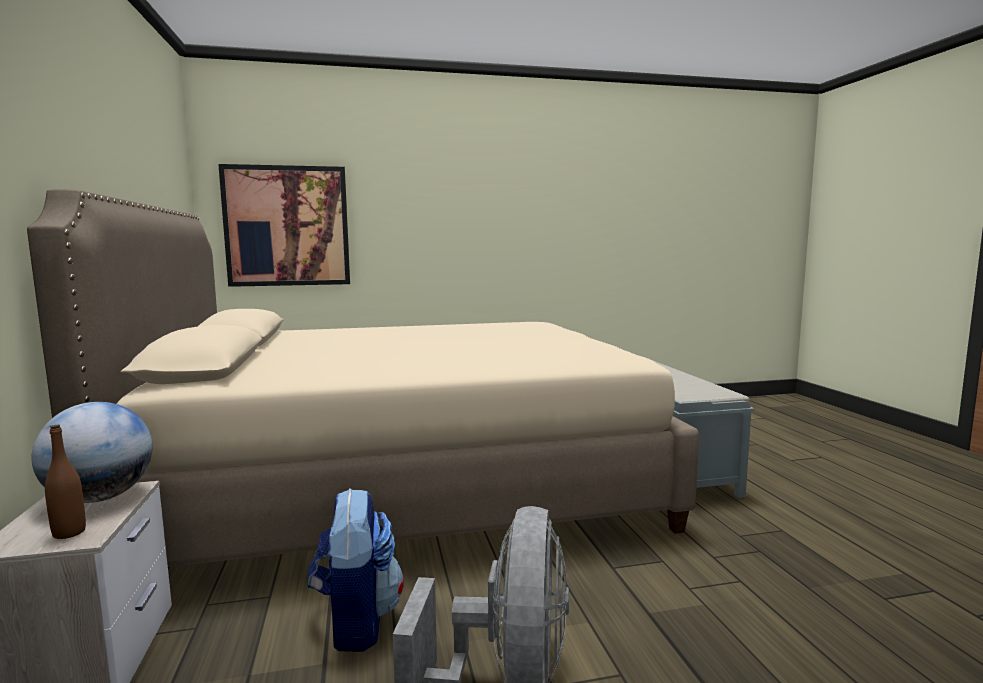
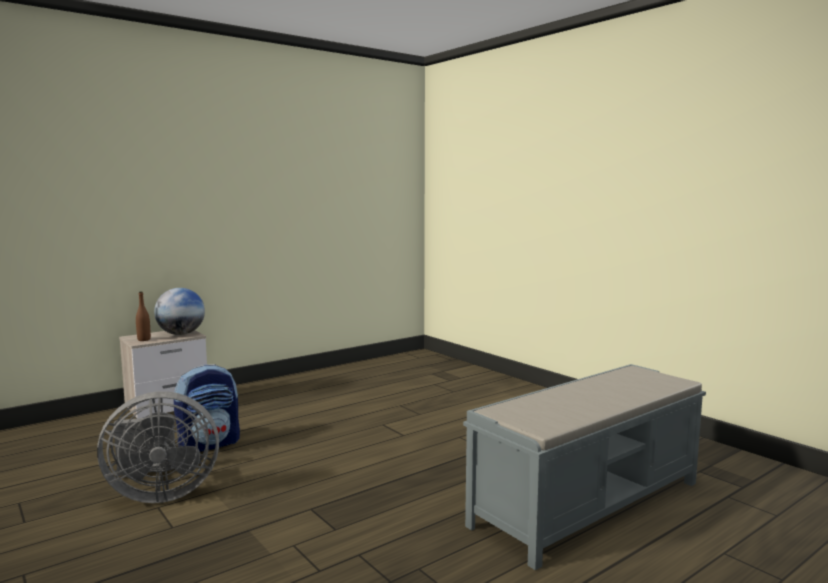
camera: 65 degrees right, 0 degrees up
(287, 226) = (467, 191): picture -> none
(404, 483) = (398, 413): beige bed -> none

